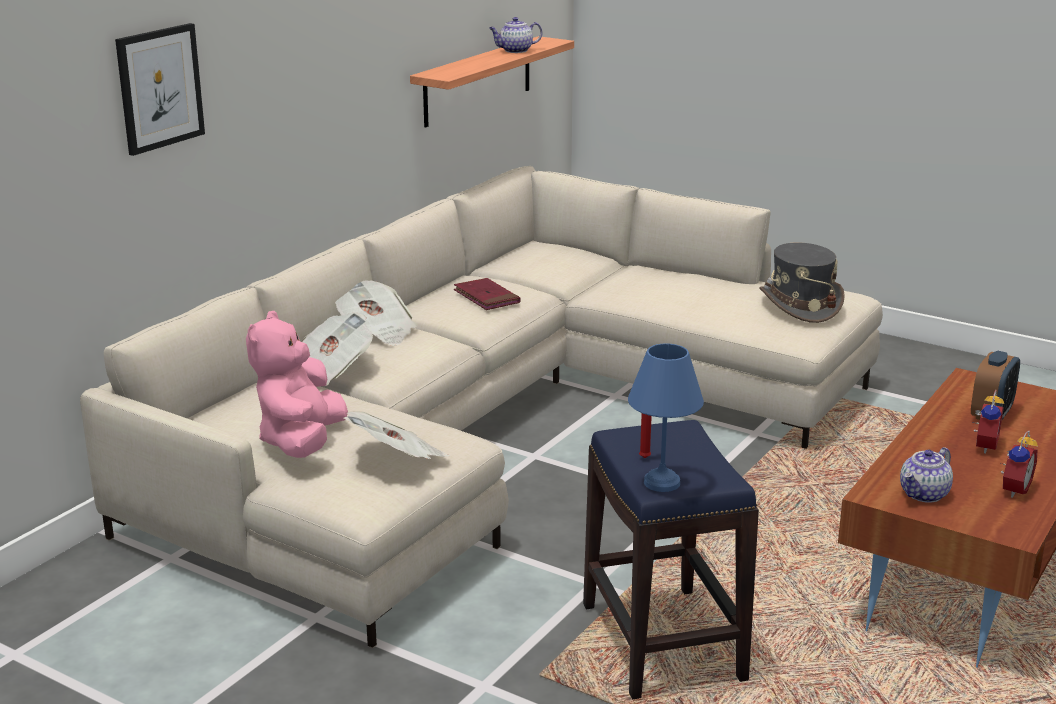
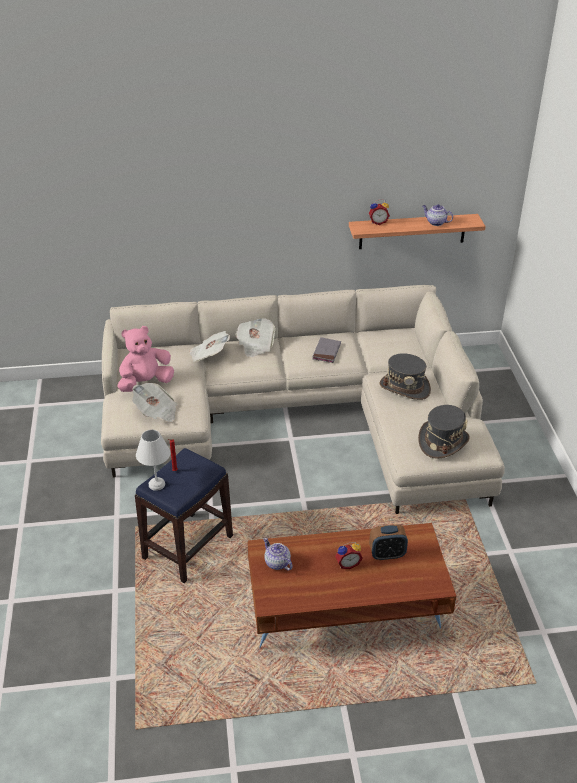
camera: 50 degrees right, 15 degrees up
(160, 88) = (163, 207): picture -> none
(486, 297) = (326, 352): red book -> grey book
(653, 285) = (405, 388): none -> grey hat
(662, 482) = (157, 484): blue table lamp -> white table lamp
(924, 494) = (277, 563): teapot -> teapot turned 45 degrees clockwise
(1012, 489) = (312, 589): alarm clock -> alarm clock (378, 222)

